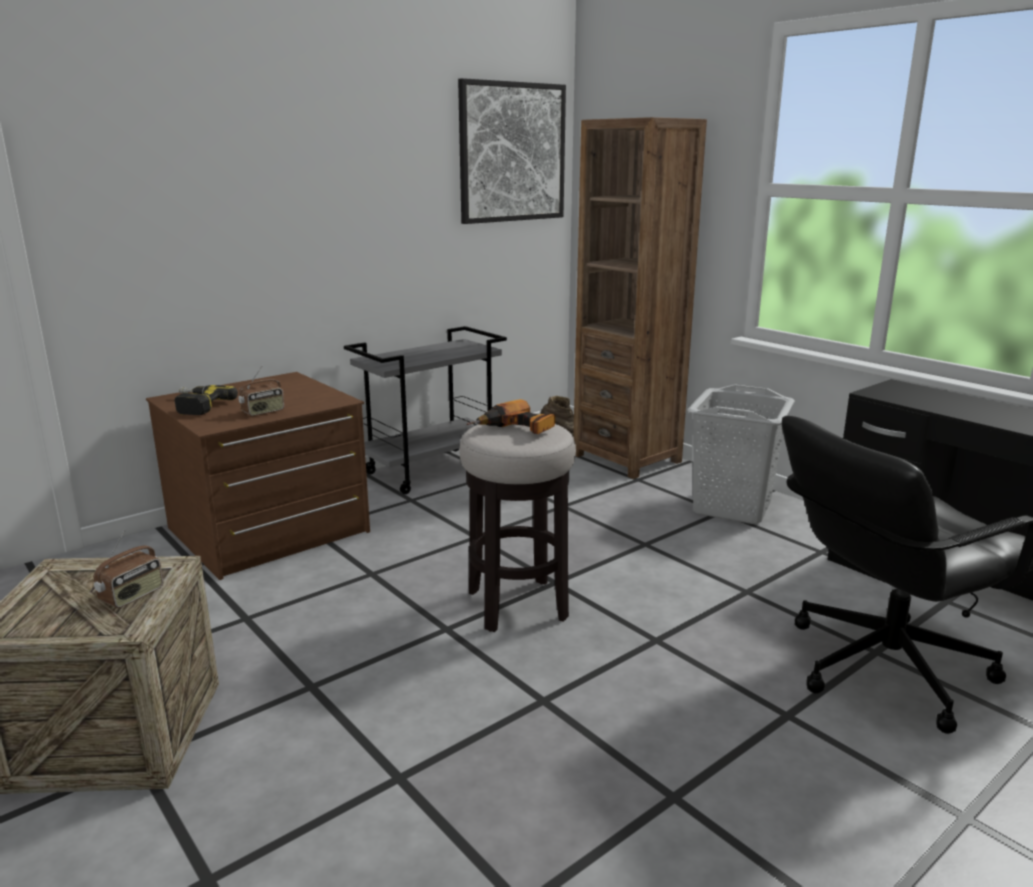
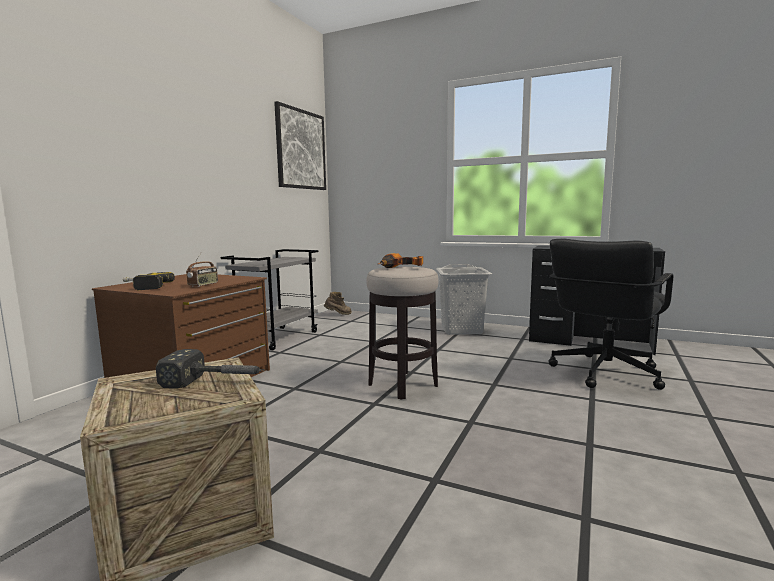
camera: 25 degrees left, 10 degrees down
(132, 596) = (217, 381): radio -> hammer
(627, 458) = (385, 319): brown bookcase -> none

